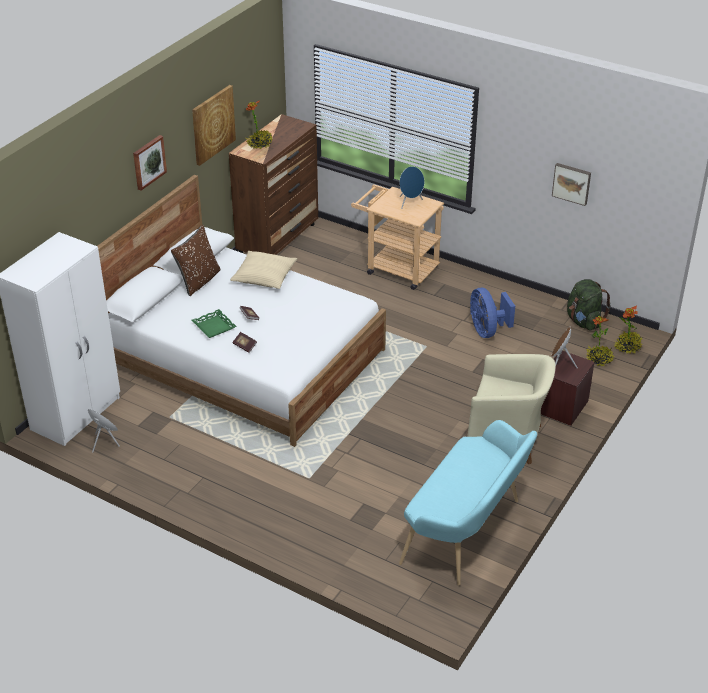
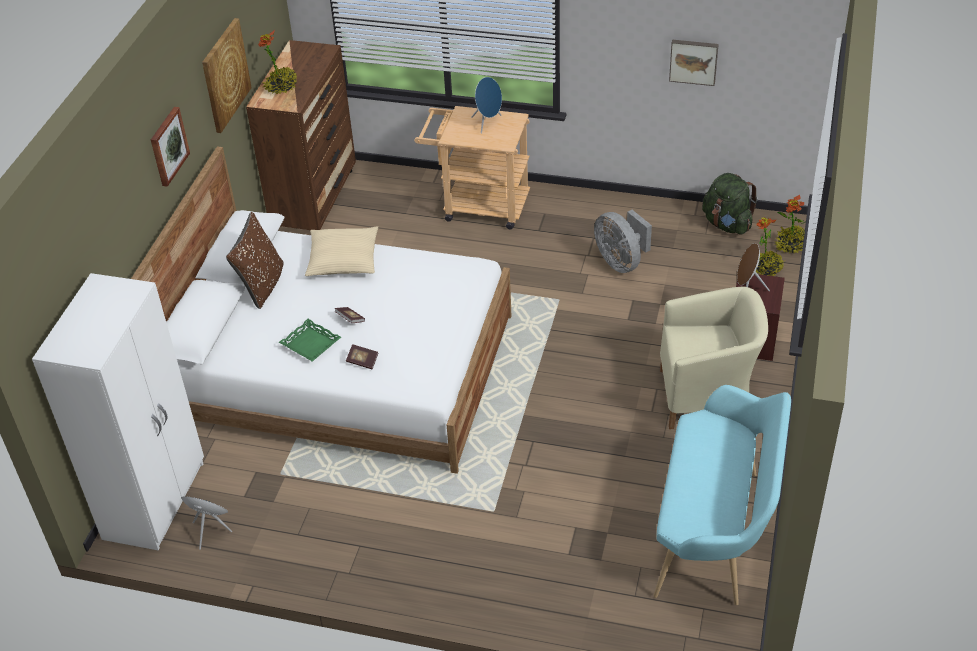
camera: 15 degrees left, 5 degrees up
(487, 330) = (621, 262): blue fan -> grey fan

